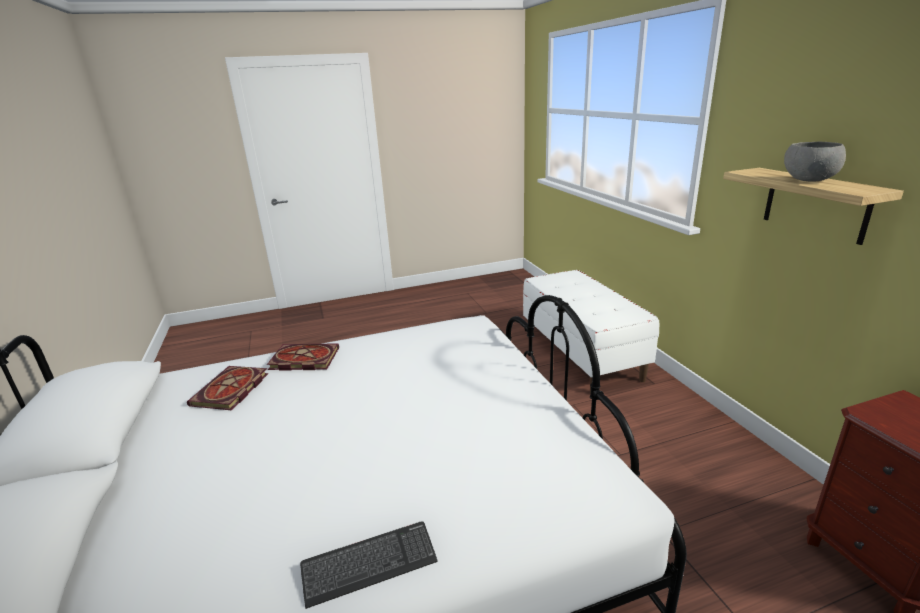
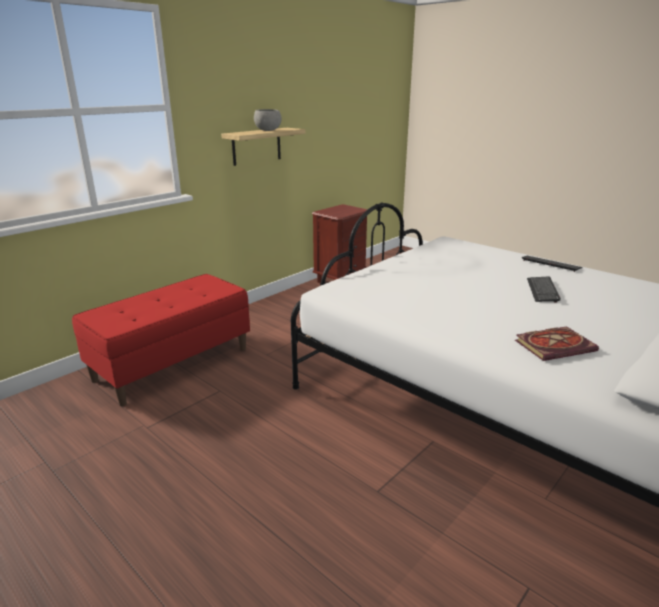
camera: 120 degrees left, 0 degrees up
(302, 360) = (475, 336): book -> none
(309, 463) = (542, 290): none -> keyboard
(581, 354) = (173, 364): white bench -> red bench

